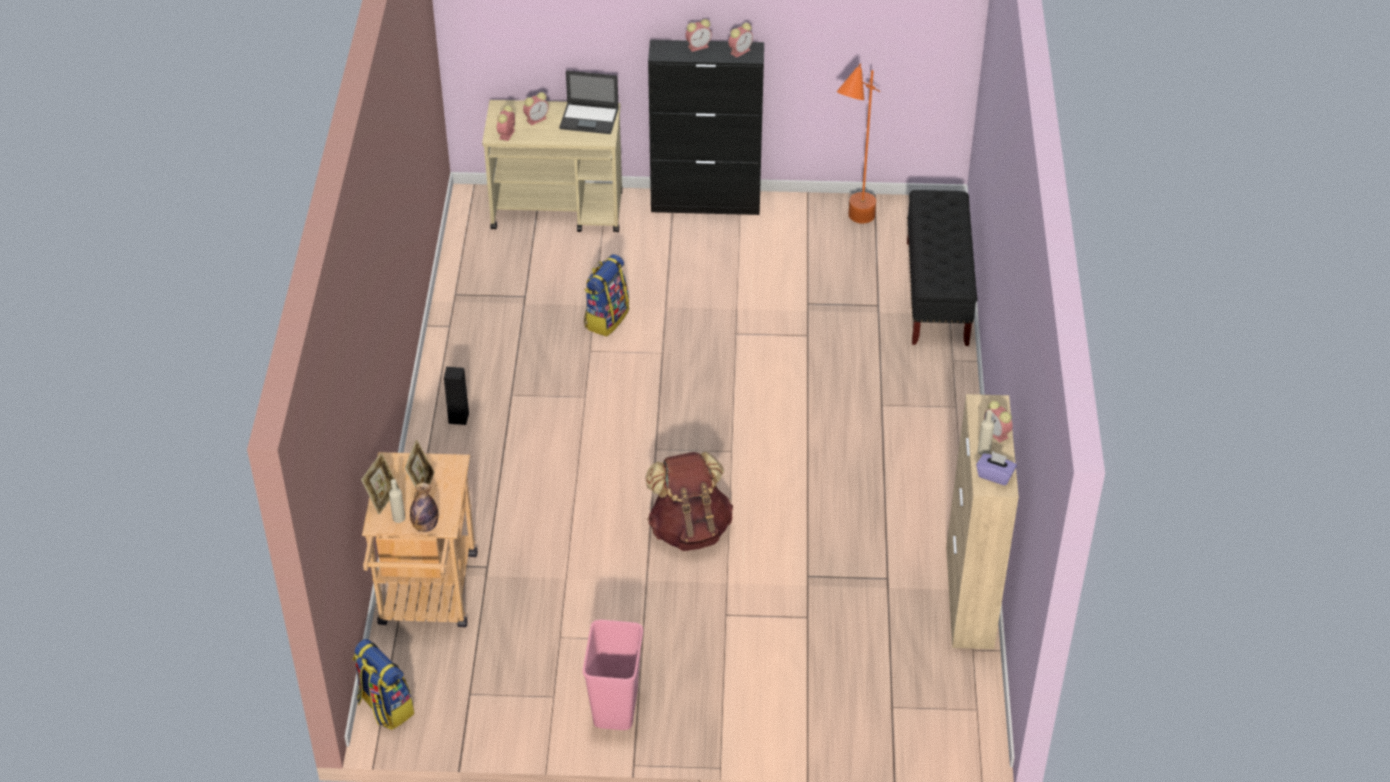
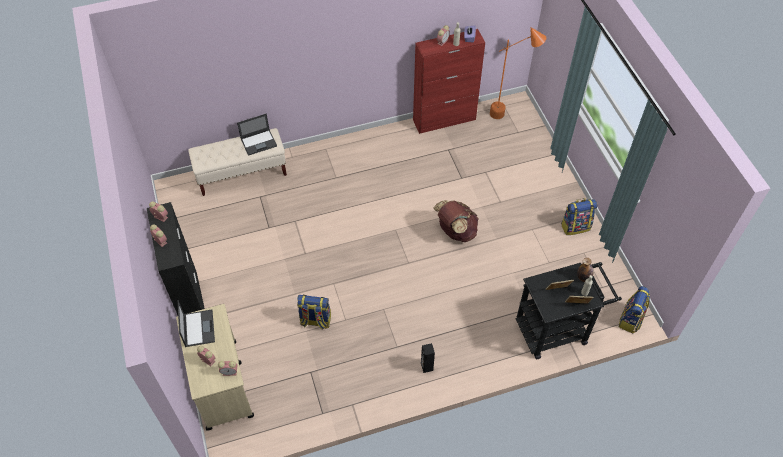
camera: 110 degrees left, 10 degrees up
(427, 597) = (557, 329): beige cart -> black cart
(616, 708) = (575, 226): pink trash can -> backpack
(852, 228) = (196, 223): orange floor lamp -> orange floor lamp (509, 115)
(937, 293) = (242, 174): black bench -> beige bench
(946, 268) = (259, 142): none -> laptop
(969, 597) = (444, 120): beige cabinet -> red cabinet

